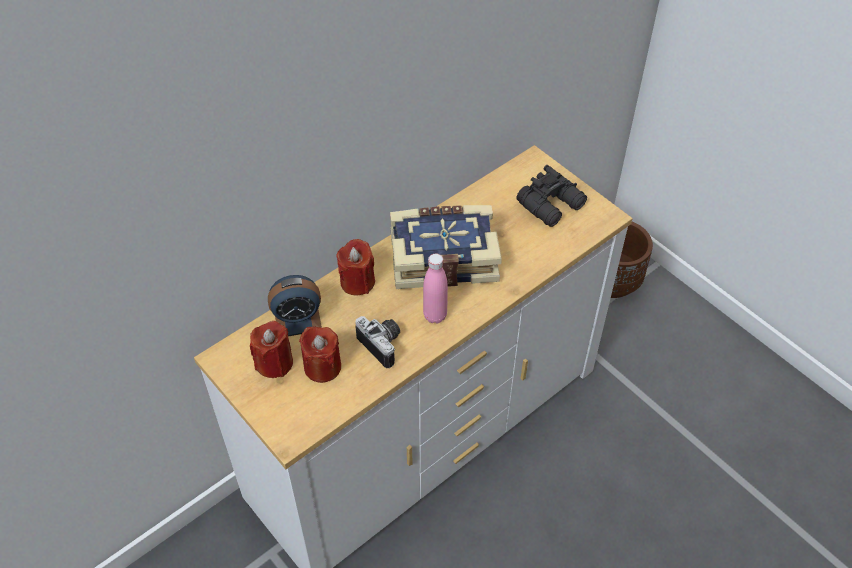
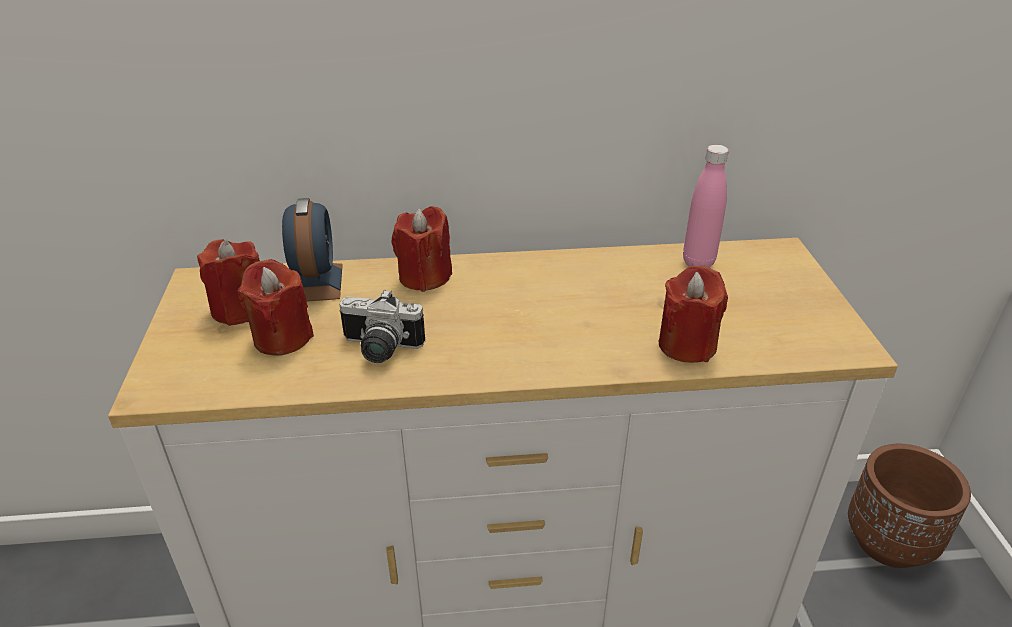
camera: 35 degrees right, 15 degrees down
(298, 320) = (316, 283): alarm clock -> alarm clock turned 120 degrees counterclockwise
(383, 344) = (379, 349): camera -> camera turned 105 degrees clockwise
(435, 315) = (479, 349): pink bottle -> pink bottle (698, 262)
(443, 257) = (557, 295): book -> none
(533, 256) = (687, 345): none -> red candle
(552, 205) = (770, 302): black binoculars -> none

